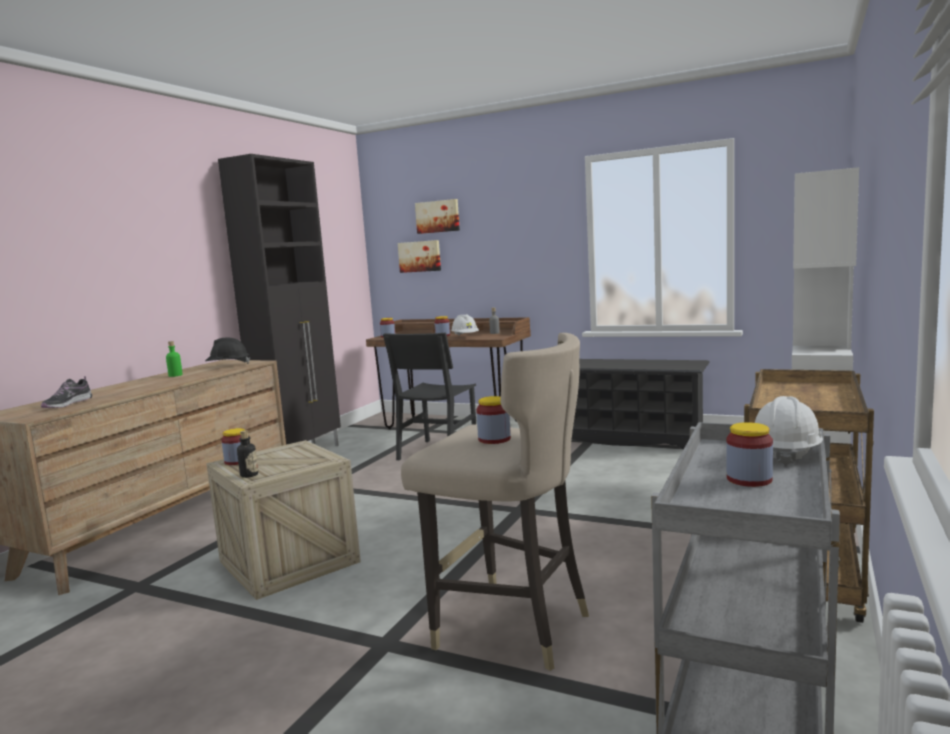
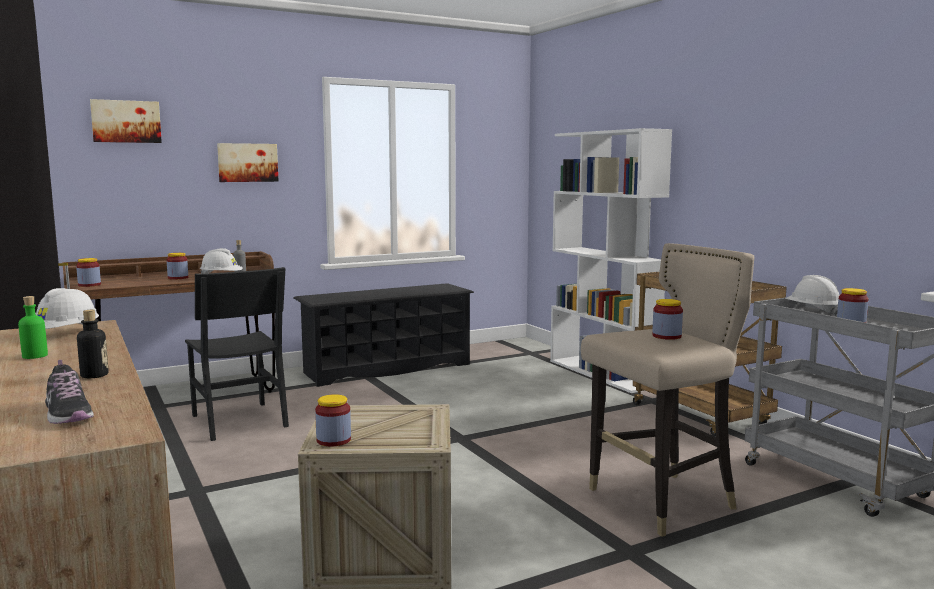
camera: 55 degrees left, 0 degrees up
(228, 366) = (65, 334): black hard hat -> white hard hat
(249, 475) = (407, 443): bottle -> bottle (94, 375)
(420, 256) = (94, 173): picture -> picture (247, 162)

